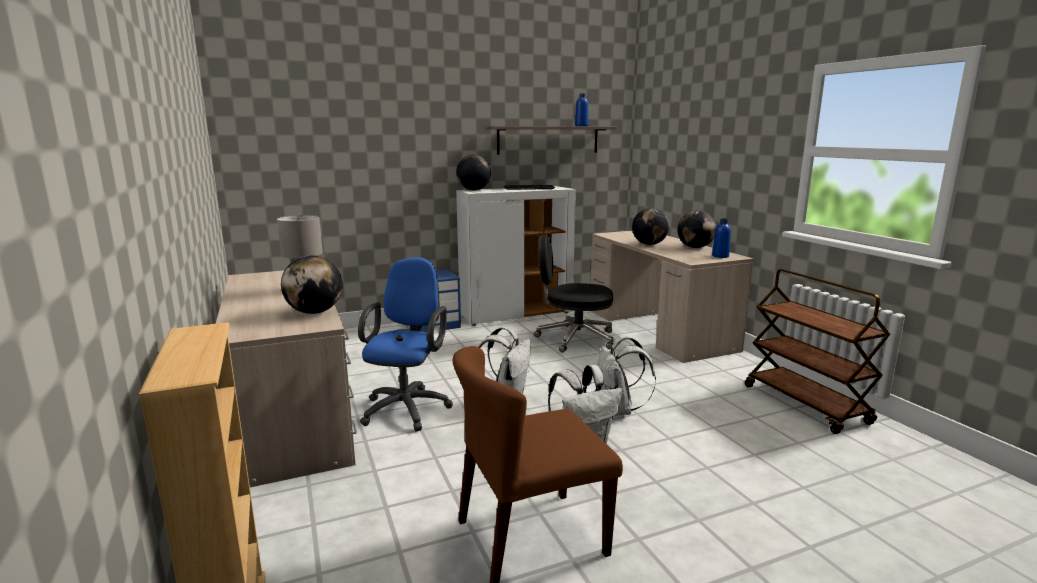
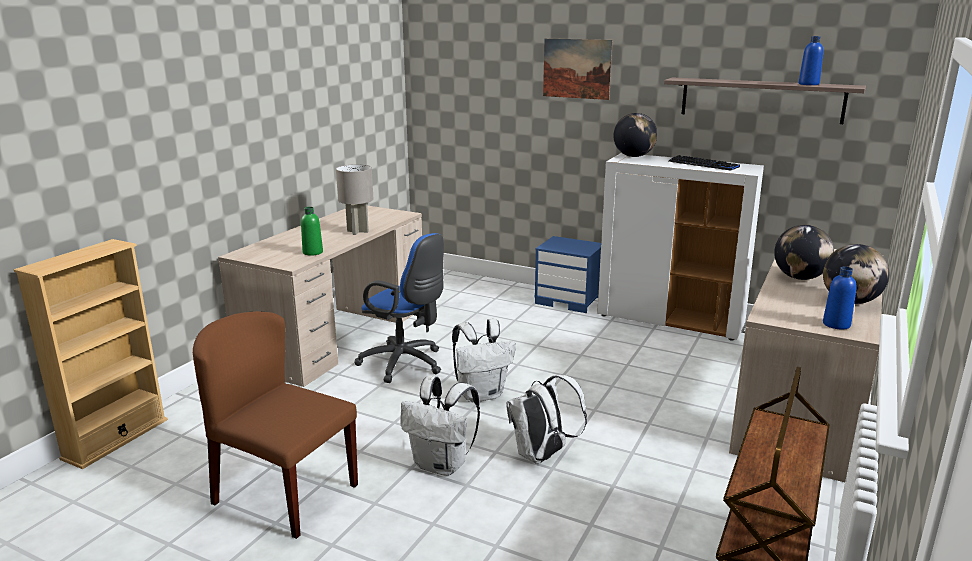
camera: 50 degrees right, 5 degrees up
(315, 312) = (313, 252): globe -> green bottle
(408, 122) = (577, 68): none -> picture
(408, 407) = (405, 364): blue office chair -> blue office chair turned 60 degrees clockwise
(574, 338) = (671, 370): black office chair -> none

